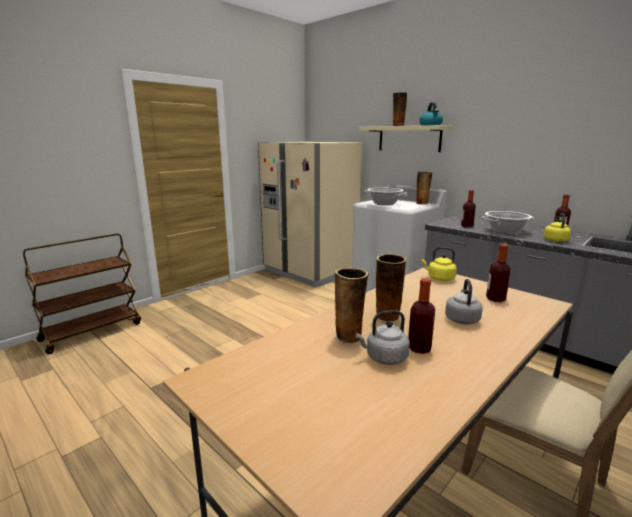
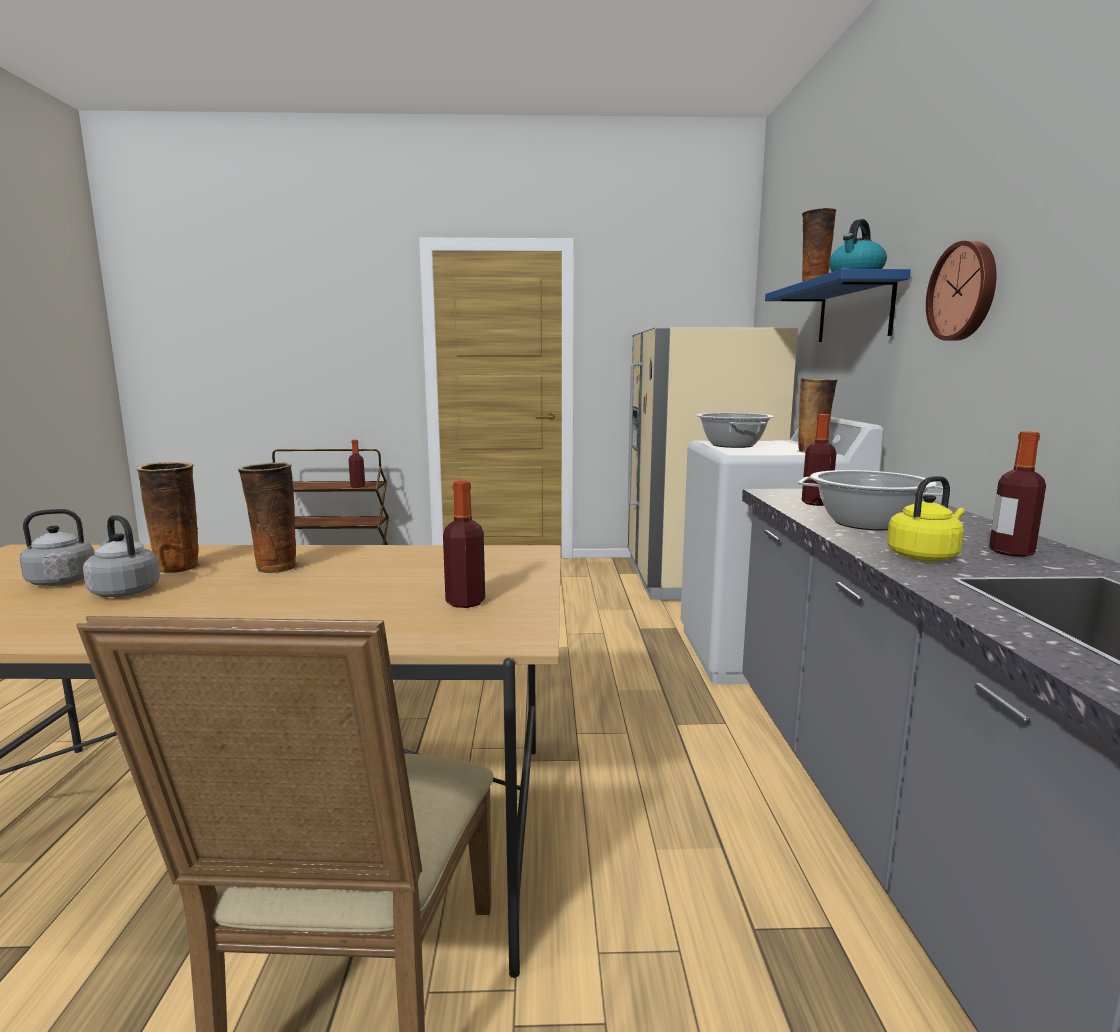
camera: 45 degrees right, 5 degrees down
(409, 138) = (854, 311): beige shelf -> blue shelf
(419, 348) = (173, 599): bottle -> bottle (357, 486)
(439, 278) = (508, 560): yellow kettle -> none
(461, 319) = (325, 599): grey kettle -> grey kettle (67, 581)
(489, 139) = (964, 291): none -> wall clock

